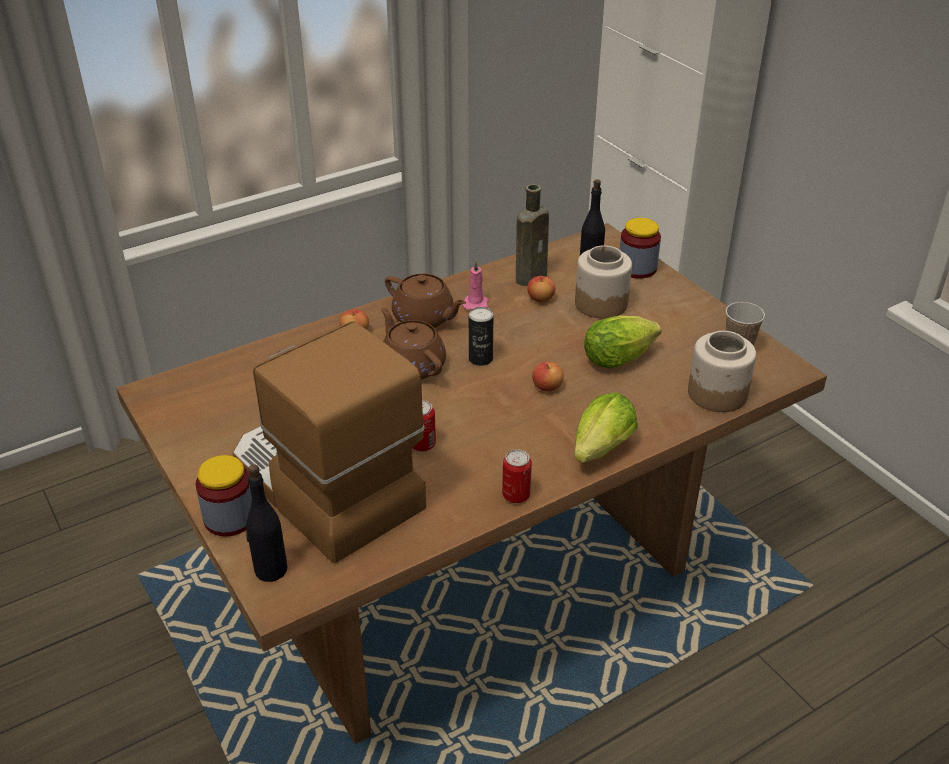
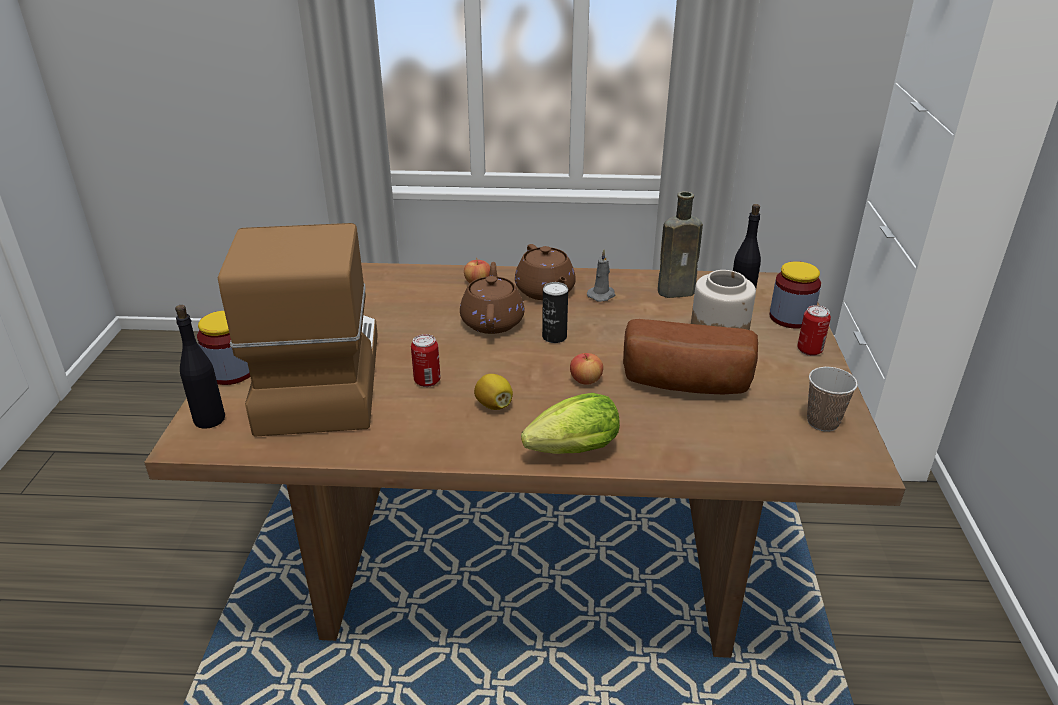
camera: 35 degrees right, 5 degrees down
(476, 303) = (602, 295): pink candle -> grey candle
(501, 440) = (494, 405): none -> lemon
(516, 495) = (452, 453): can -> can (809, 350)
(540, 299) = (664, 311): apple -> none
(621, 358) = (686, 384): lettuce -> bread
(717, 394) = (749, 453): jar -> none

